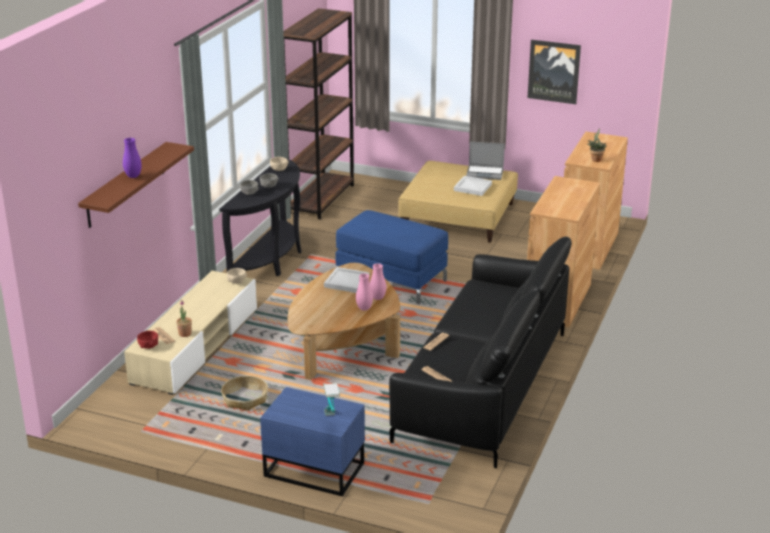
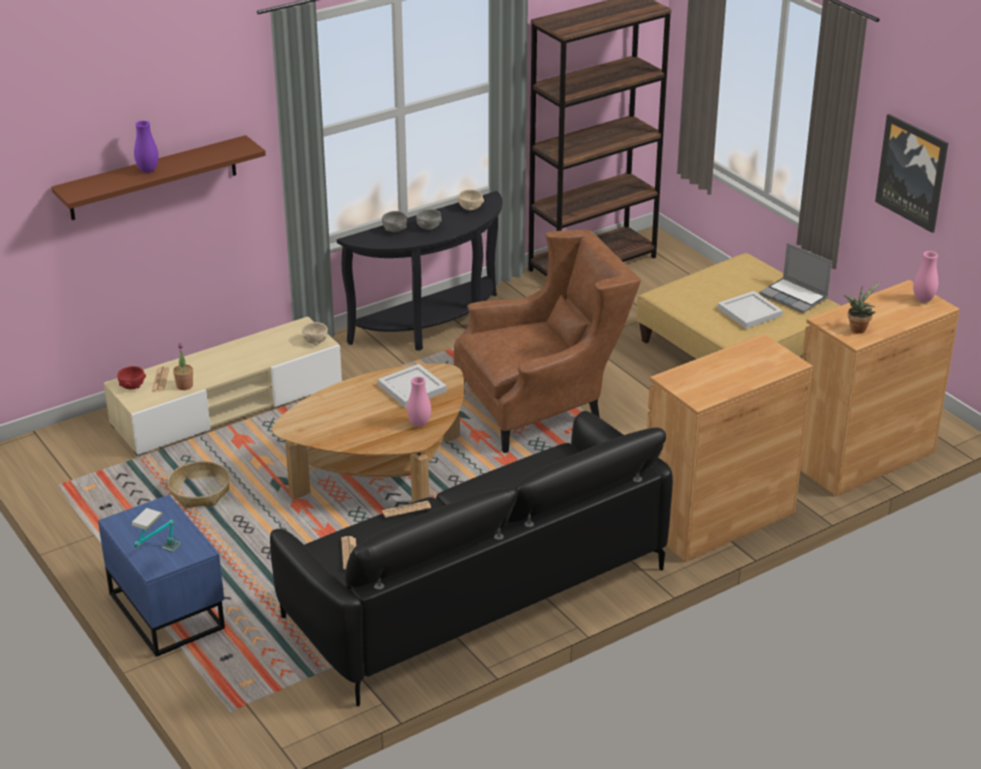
camera: 35 degrees right, 5 degrees up
(364, 308) = (386, 431): pink vase -> pink vase (923, 300)
(392, 280) = (542, 407): blue ottoman -> brown armchair

